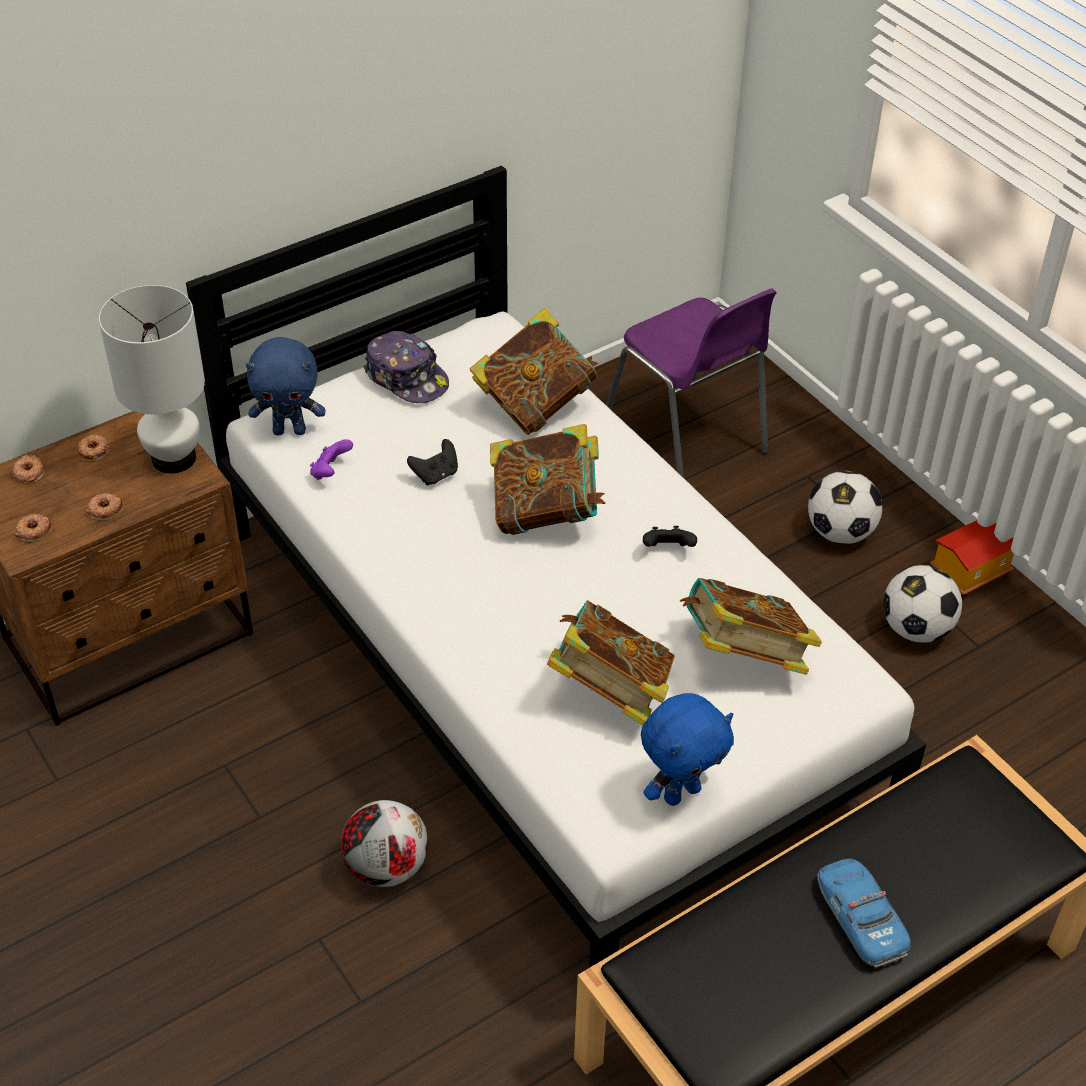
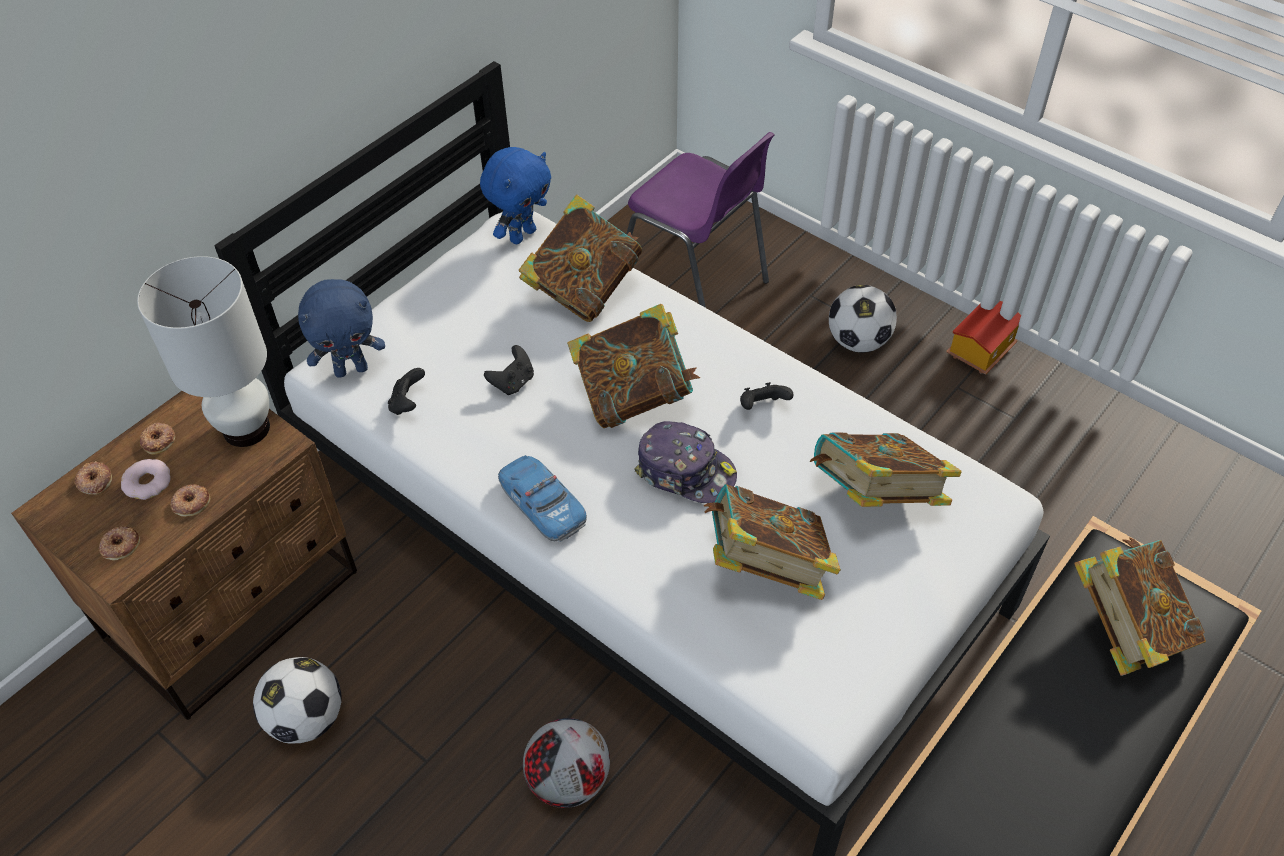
camera: 15 degrees left, 5 degrees up
(74, 484) = (148, 482): none -> donut
(330, 472) = (408, 403): purple game controller -> black game controller
(407, 378) = (449, 290): cap -> cap (685, 471)
(681, 792) = (874, 656): blue plush toy -> blue plush toy (522, 235)
(860, 918) = (1078, 736): toy car -> toy car (542, 504)
(916, 629) = (956, 415): football -> football (307, 719)
(953, 838) = (1125, 628): none -> book

